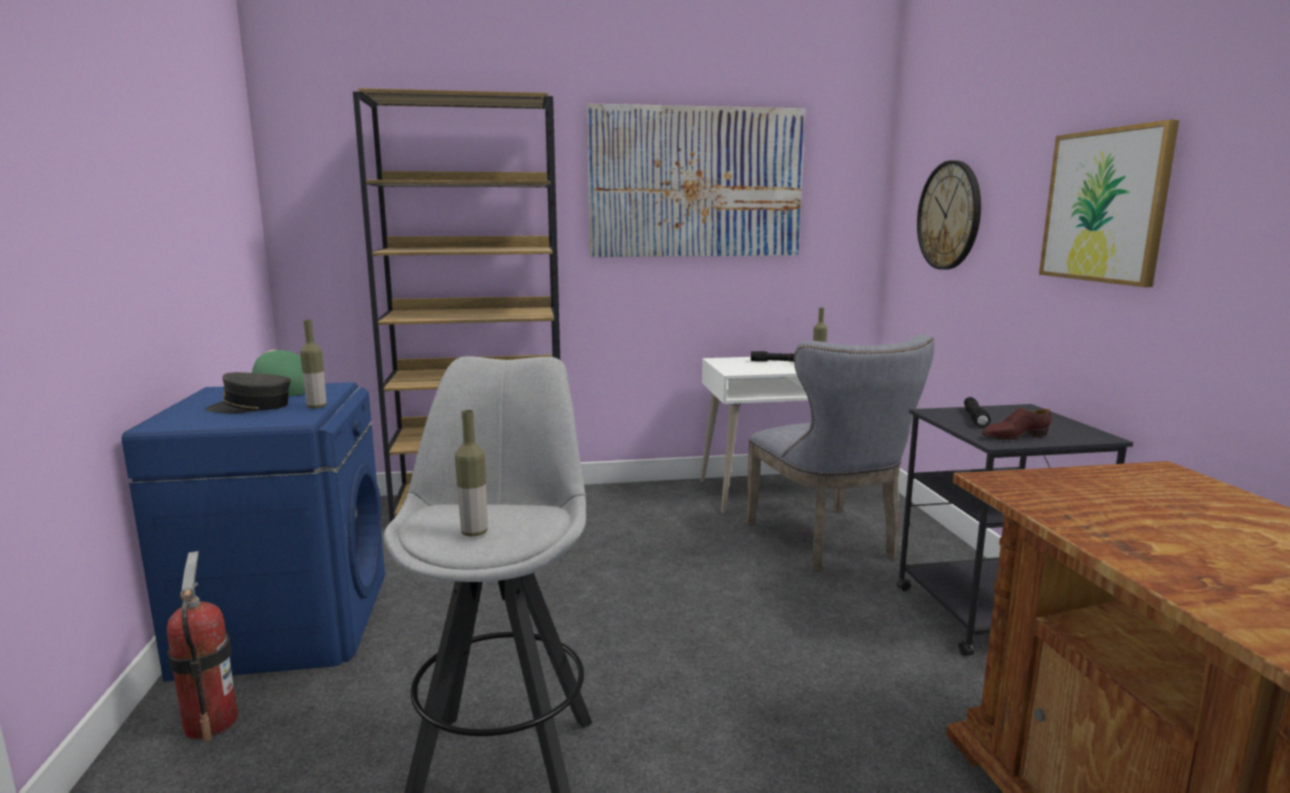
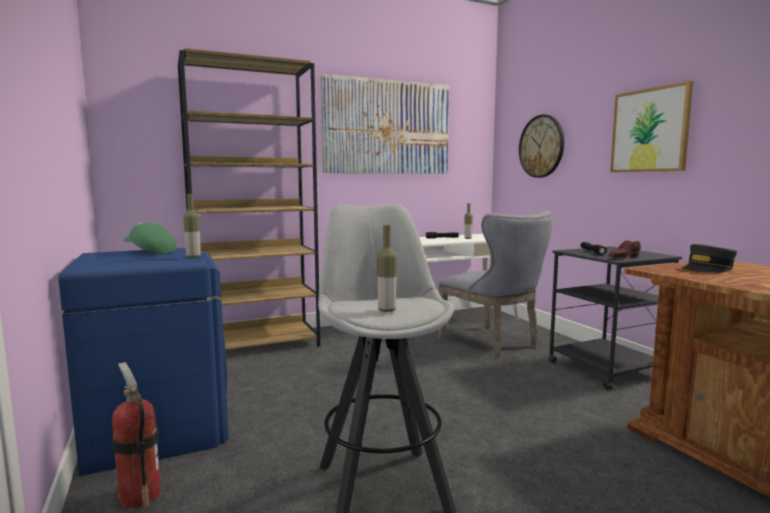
camera: 15 degrees left, 5 degrees down
(251, 407) = (142, 259): grey cap -> grey cap (708, 269)

